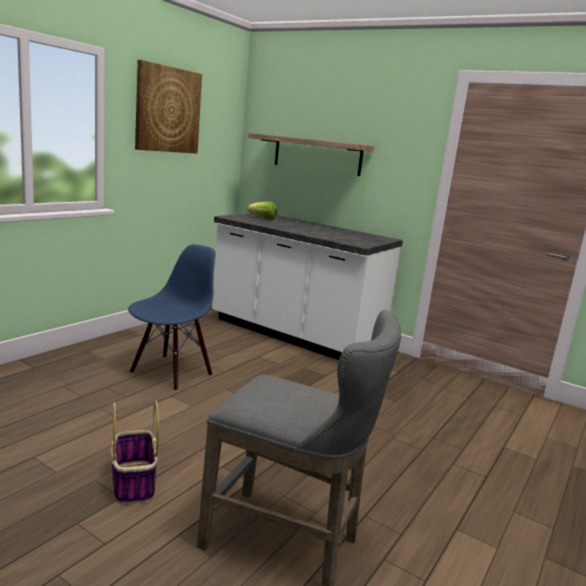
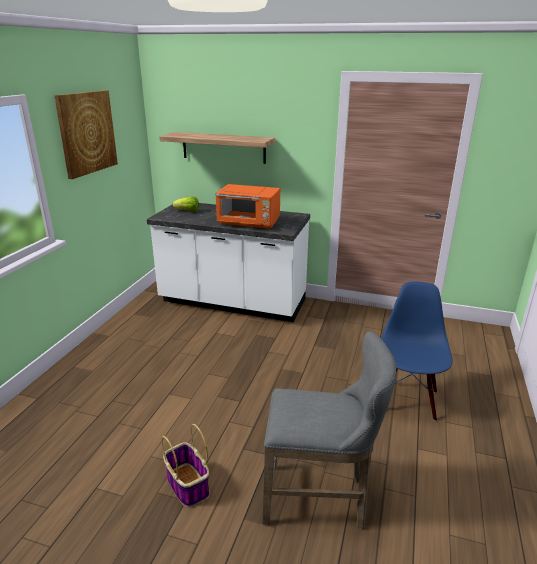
camera: 15 degrees left, 10 degrees up
(171, 373) = (156, 370): blue chair -> blue chair (406, 400)
(323, 234) = (249, 223): none -> orange microwave

